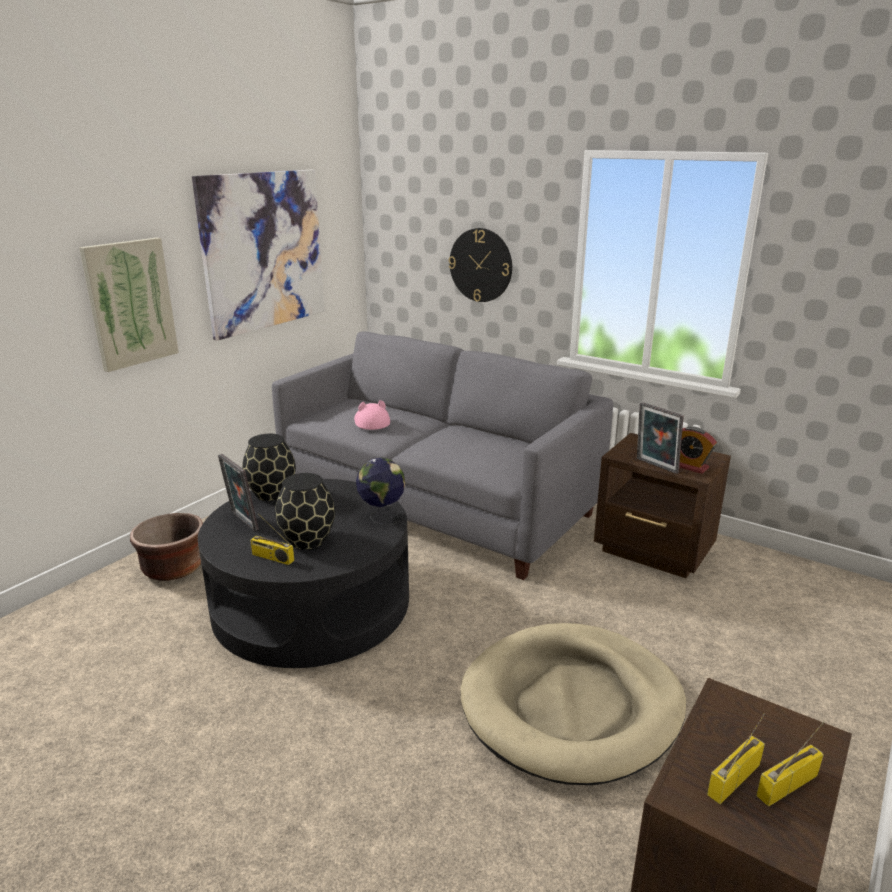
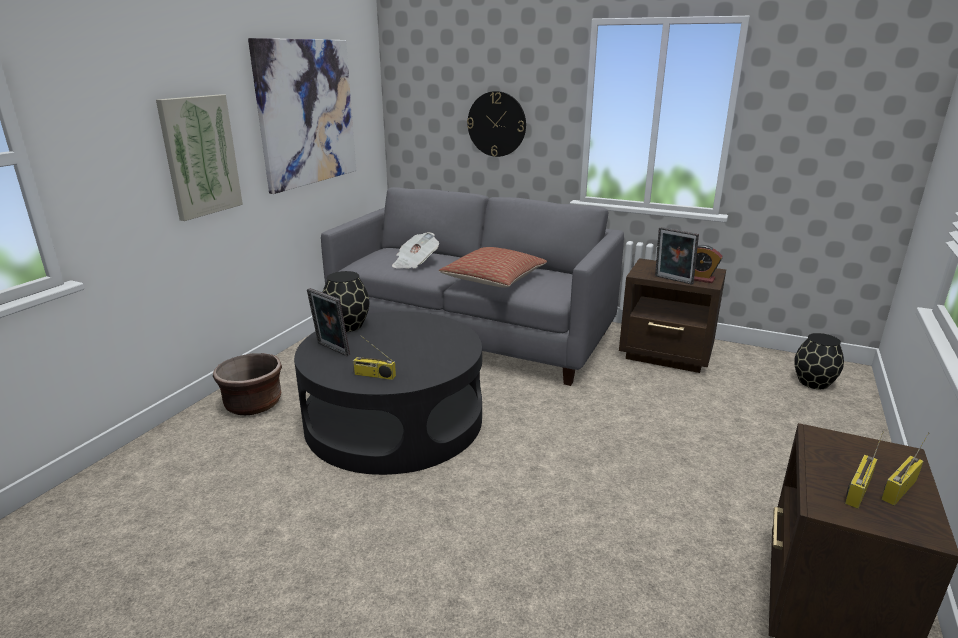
camera: 10 degrees left, 0 degrees up
(306, 540) = (398, 359): black vase -> black vase (813, 383)
(371, 422) = (415, 263): pink hat -> newspaper
(382, 515) = (456, 335): globe -> none
(448, 448) = (493, 279): none -> pillow
(571, 706) = (650, 476): beige dog bed -> none

